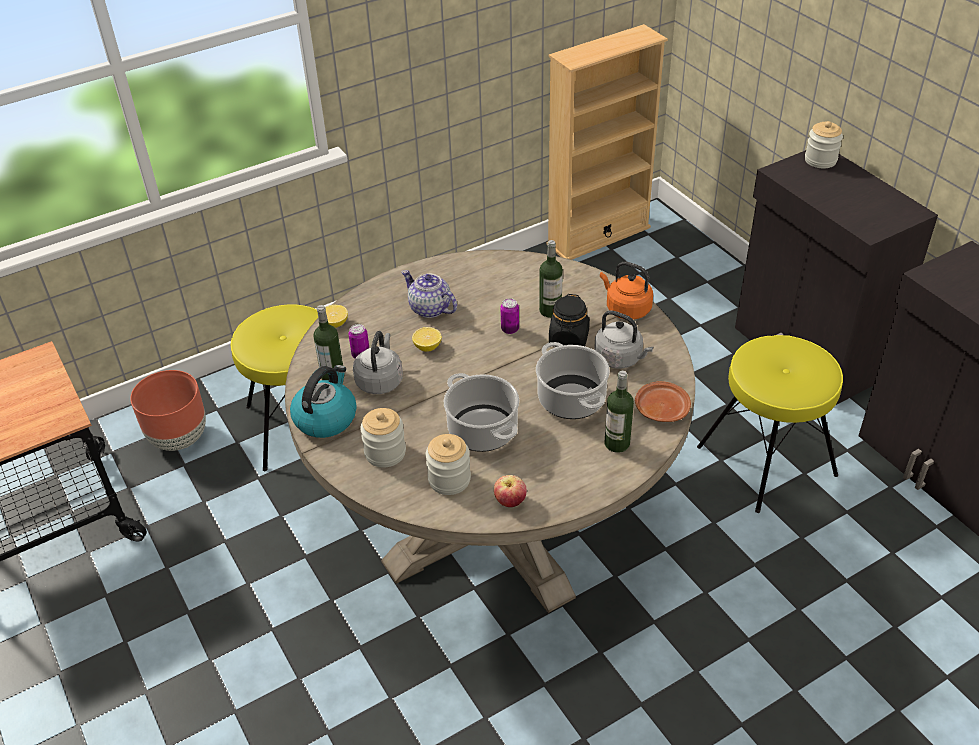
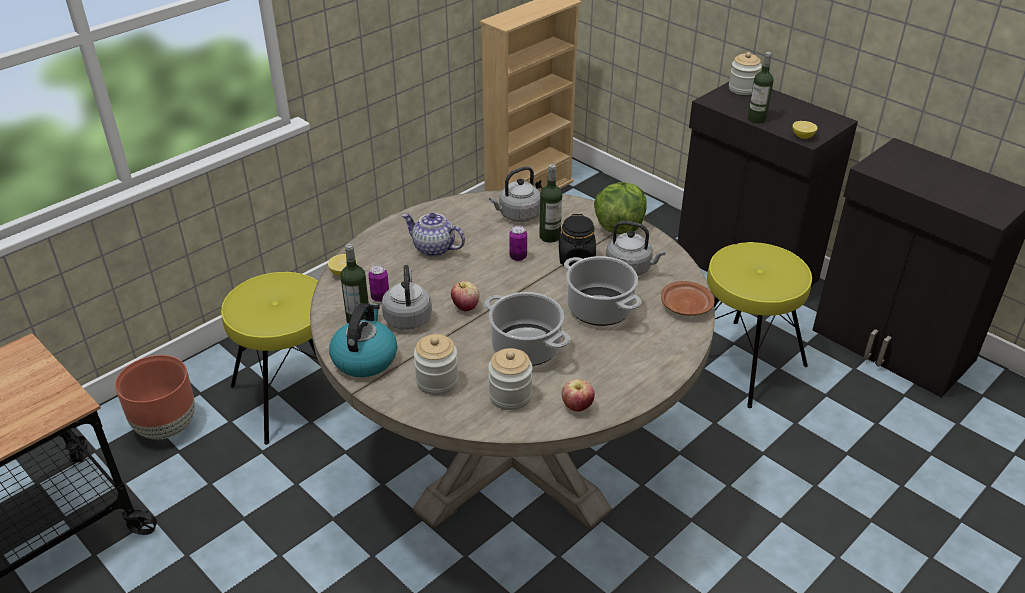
camera: 15 degrees left, 5 degrees down
(427, 347) = (444, 282): lemon -> lemon (802, 136)
(439, 377) = (465, 307): none -> apple
(526, 282) = (518, 215): none -> grey kettle
(617, 443) = (657, 341): bottle -> bottle (756, 119)
(626, 309) = (619, 227): orange kettle -> lettuce

